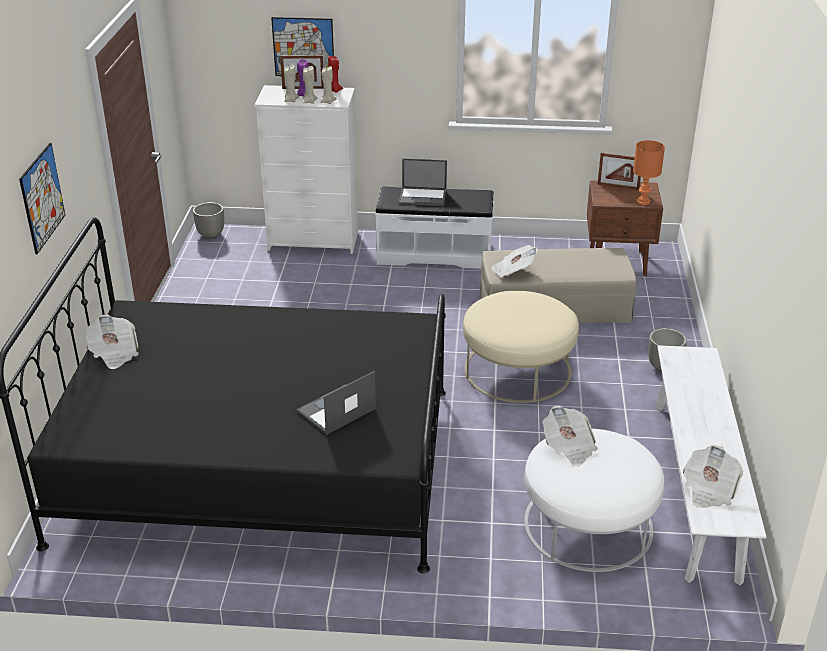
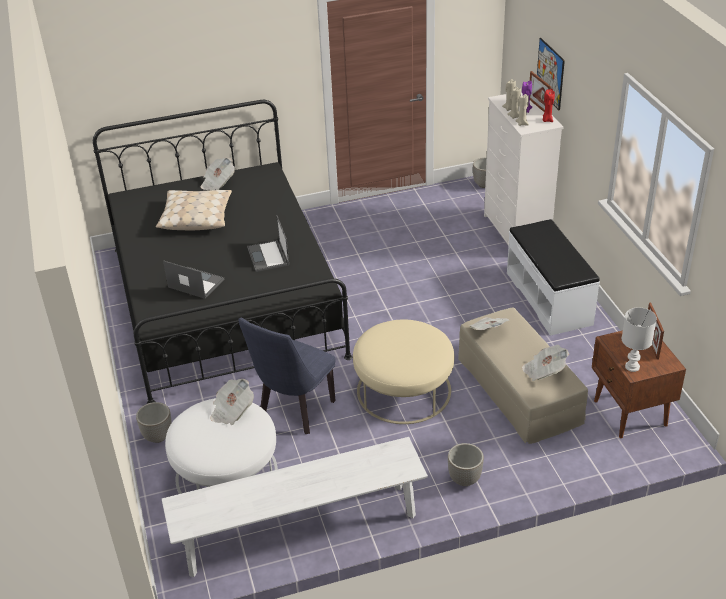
camera: 70 degrees right, 5 degrees up
(42, 197) = (204, 66): picture -> none
(181, 385) = (196, 217): none -> beige pillow
(423, 197) = (550, 244): laptop -> laptop (268, 256)
(492, 572) = (158, 436): none -> planter
(510, 451) = (294, 412): none -> blue chair
(643, 201) = (632, 366): orange table lamp -> white table lamp
(709, 490) = (215, 500): newspaper -> newspaper (544, 371)

